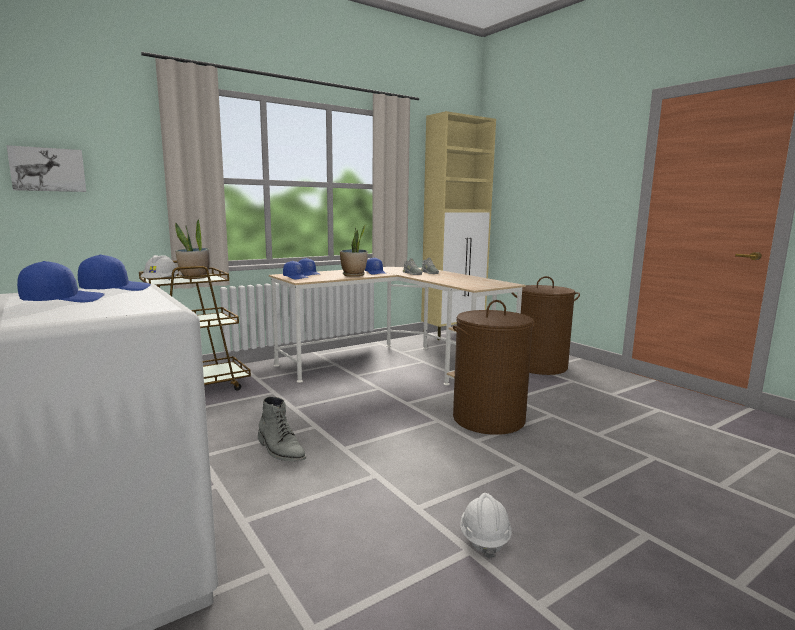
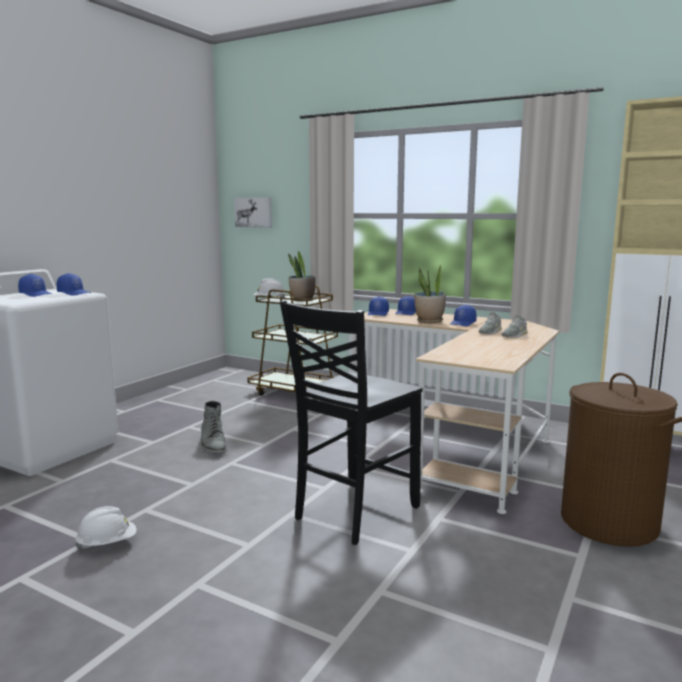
camera: 65 degrees right, 0 degrees up
(280, 450) = (213, 444): grey boot -> grey boot turned 45 degrees counterclockwise
(488, 419) = (353, 512): brown laundry basket -> black chair

